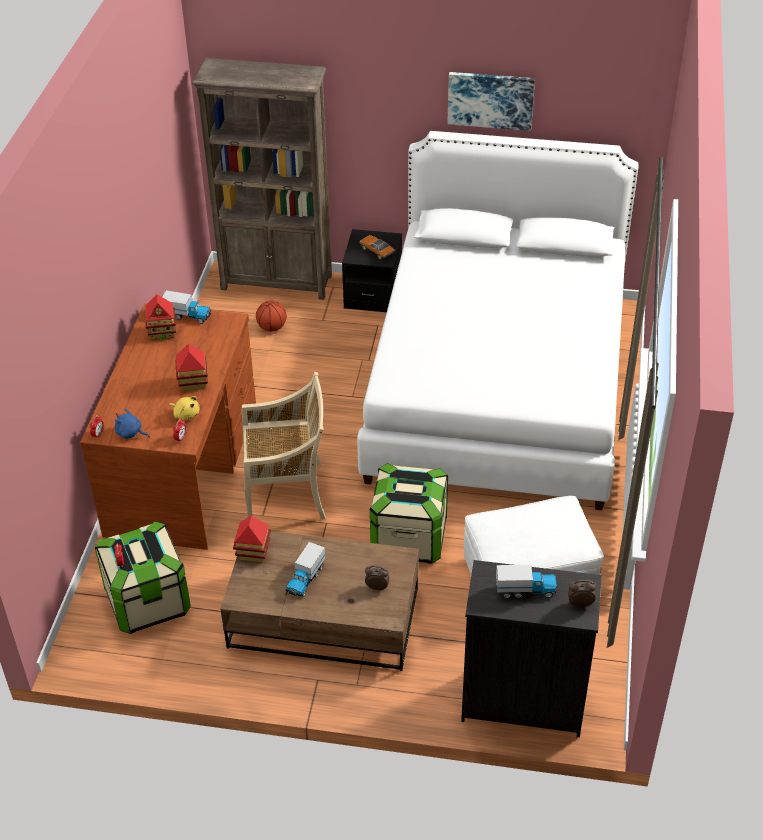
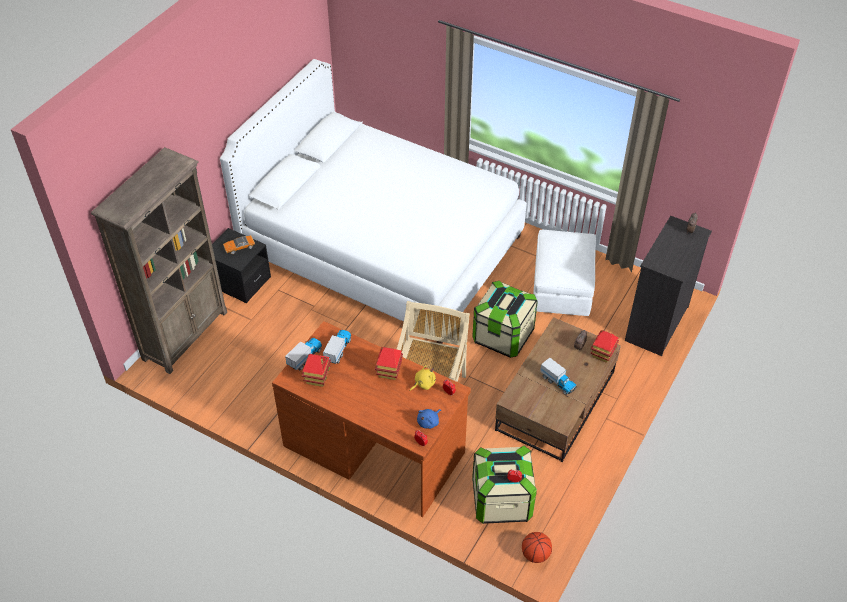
camera: 70 degrees left, 5 degrees up
(253, 553) = (522, 405): toy house -> toy house (602, 354)
(272, 328) = (241, 353): basketball -> basketball (535, 554)
(490, 99) = (250, 86): picture -> none
(525, 590) = (672, 250): toy truck -> toy truck (338, 350)

